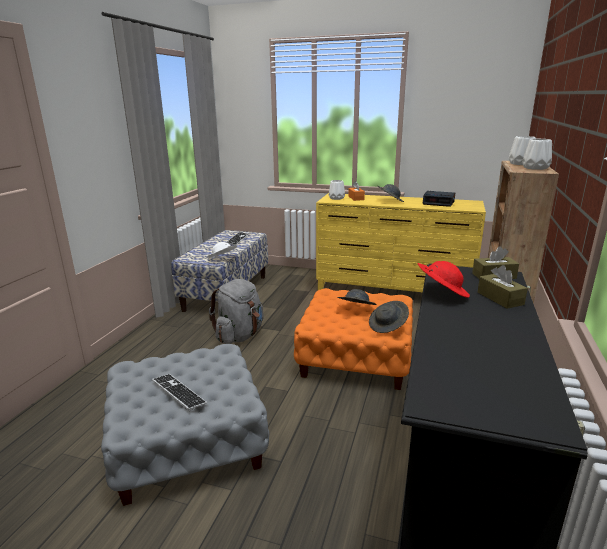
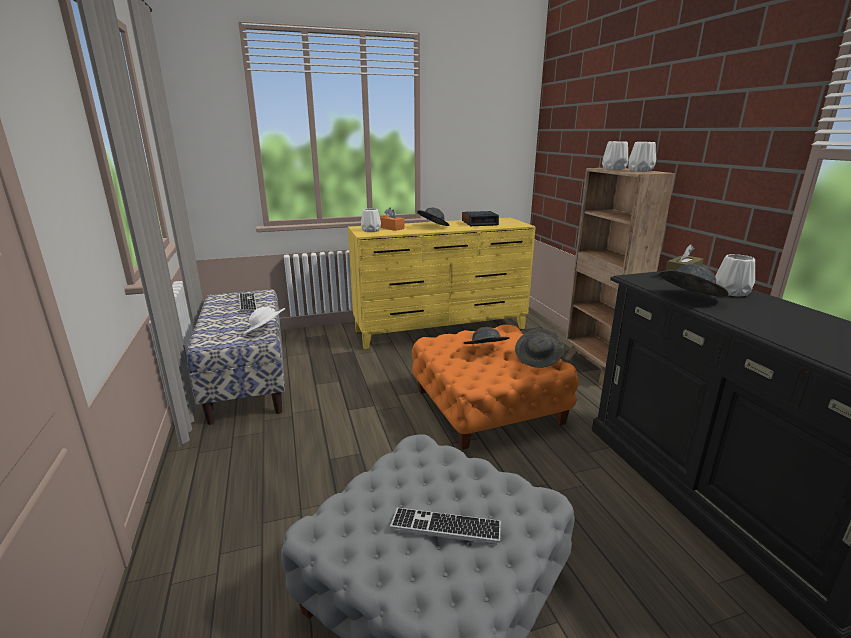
camera: 35 degrees left, 0 degrees up
(240, 335) = (332, 428): grey backpack -> none
(441, 293) = (688, 298): red hat -> grey hat
(500, 298) = (732, 292): brown tissue box -> white vase

